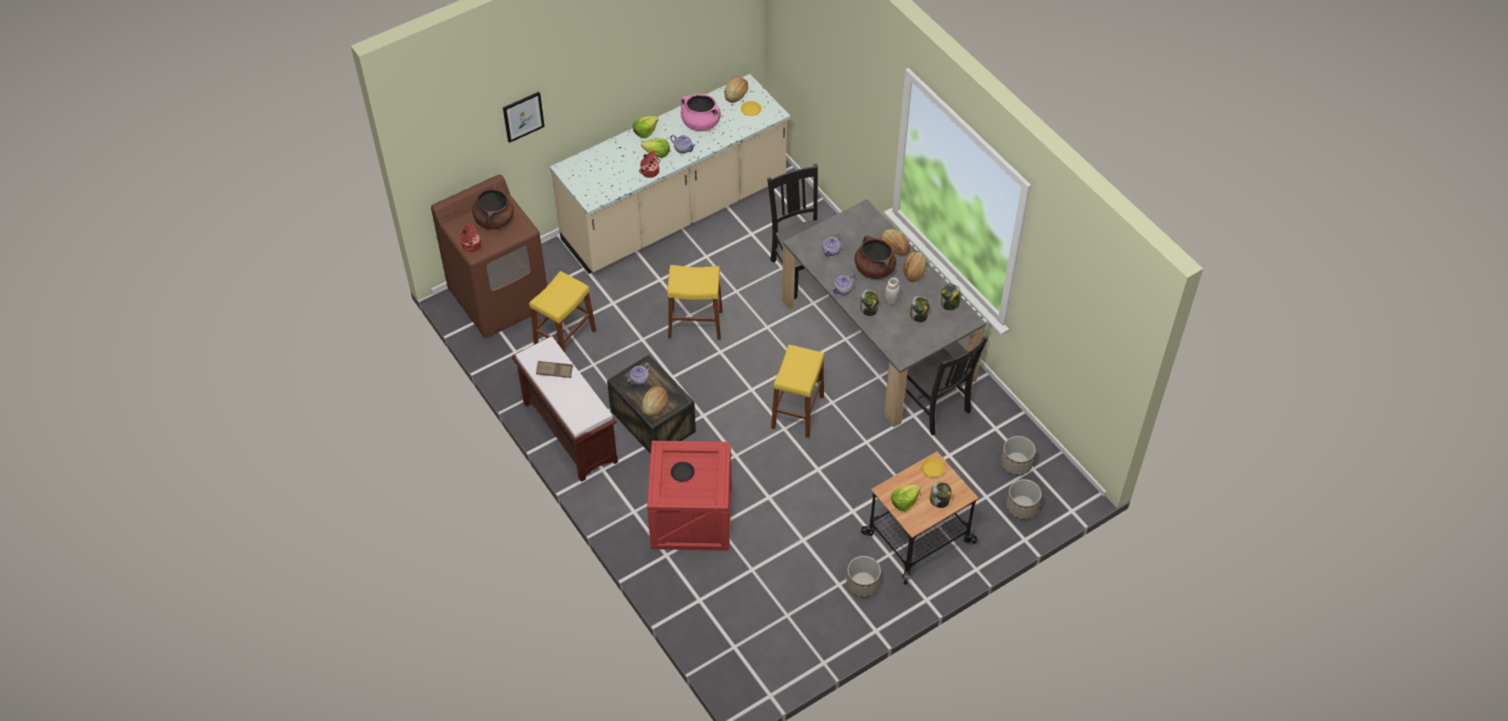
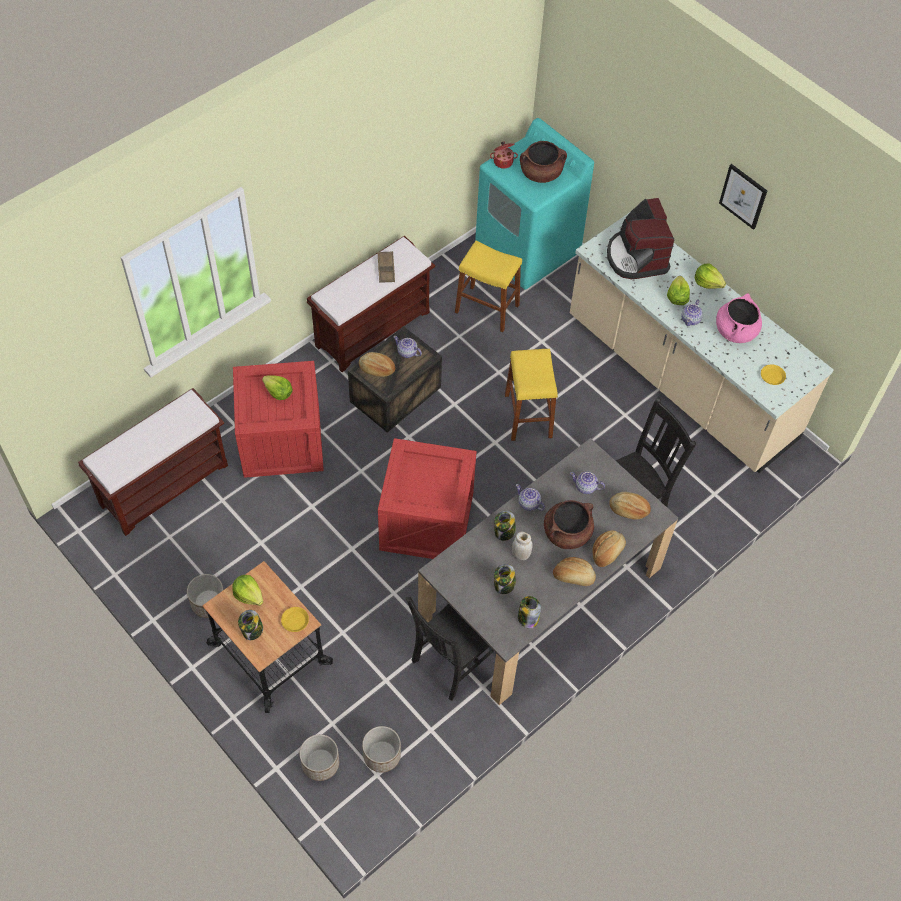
camera: 80 degrees right, 5 degrees up
(500, 299) = (527, 250): brown washing machine -> turquoise washing machine
(523, 116) = (635, 137): picture -> picture (743, 196)
(606, 172) = (636, 257): none -> coffee machine
(649, 171) = (648, 294): cooking pot -> none
(682, 473) = (278, 392): black plate -> lettuce
(726, 618) = (165, 484): none -> brown bench
(736, 93) = (795, 359): bread -> bread (628, 510)
(797, 412) = (425, 522): yellow stool -> crate

